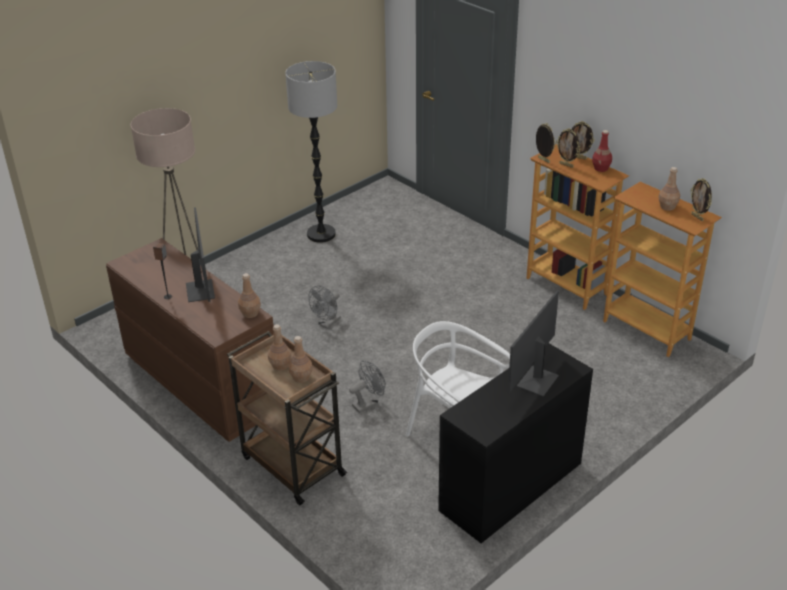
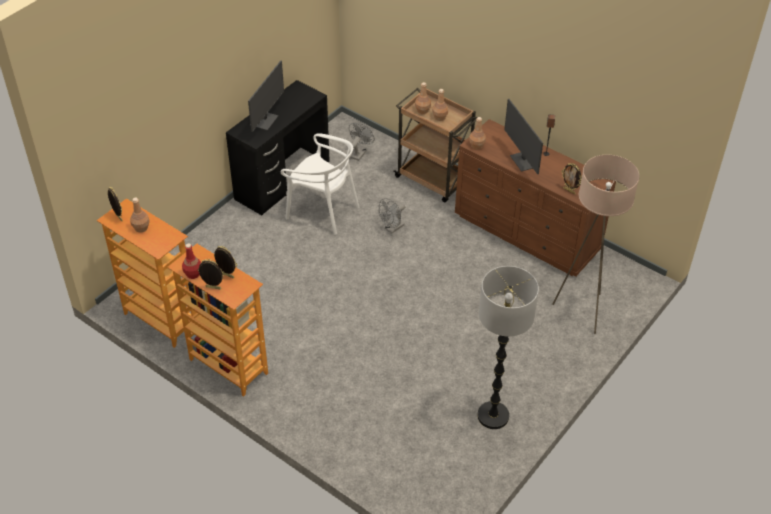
camera: 170 degrees right, 10 degrees up
(327, 323) = (447, 299): grey fan -> grey fan (359, 153)
(543, 160) = (250, 280): picture frame -> picture frame (569, 191)

